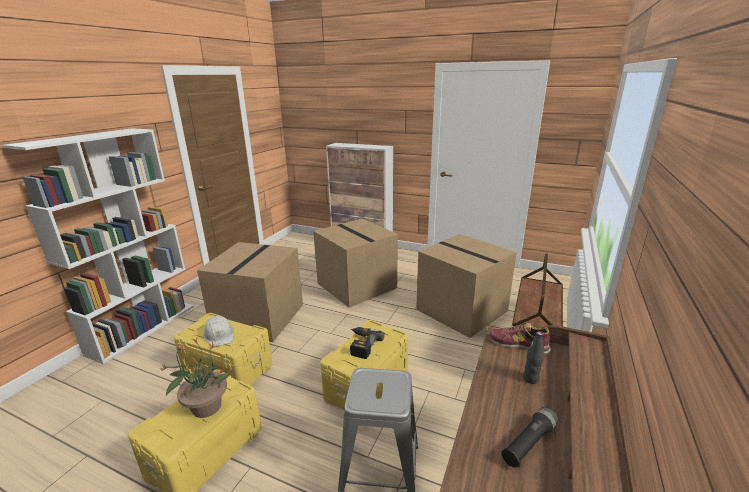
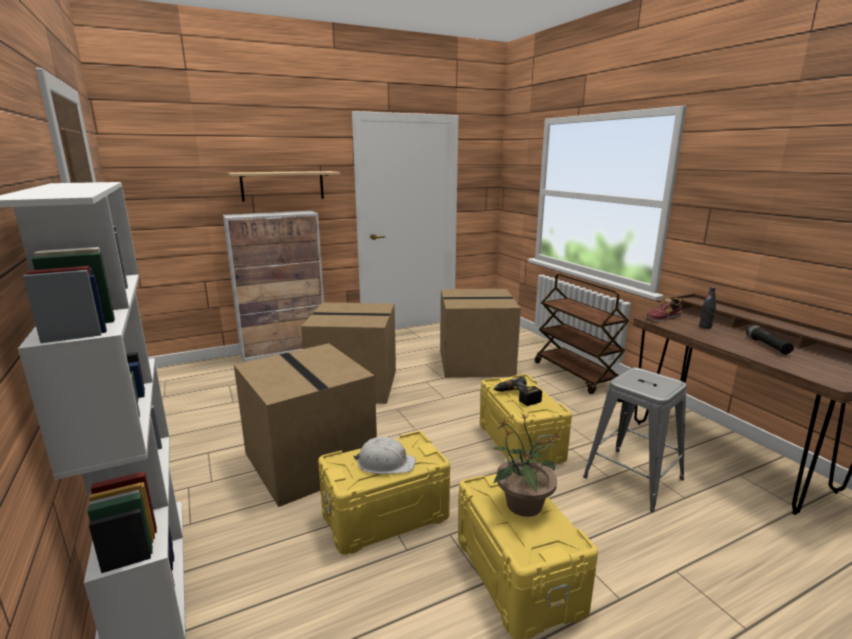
camera: 50 degrees left, 5 degrees down
(376, 125) = (283, 186): none -> shelf

